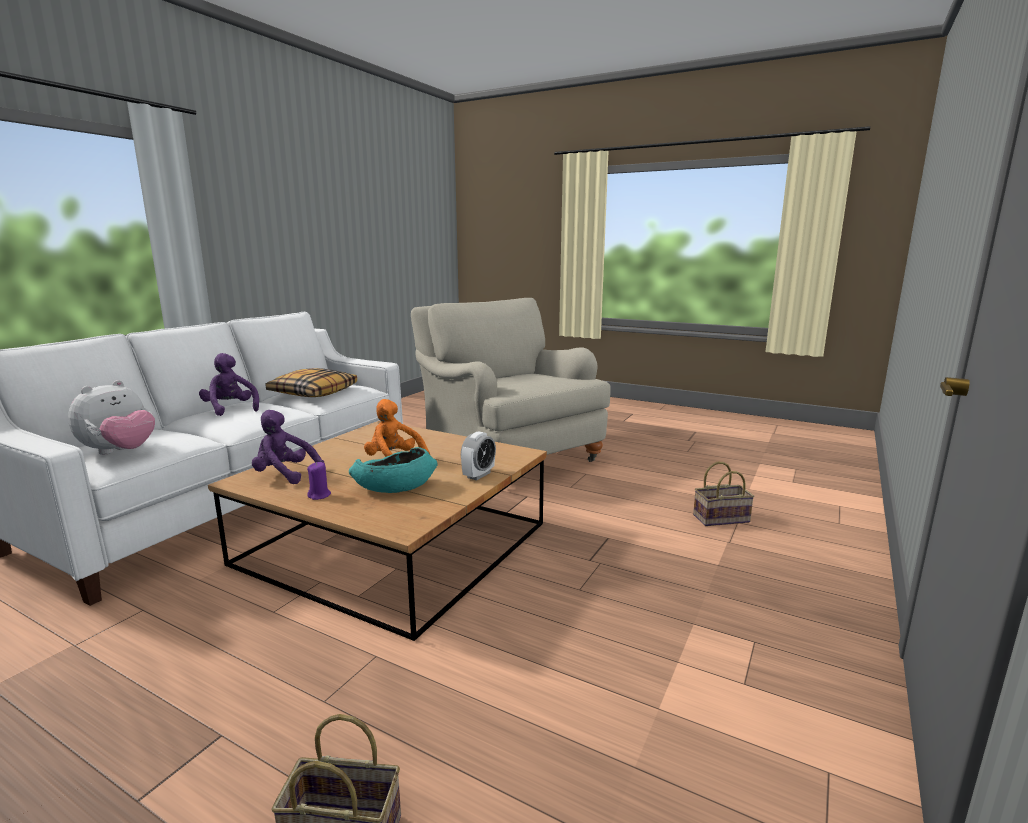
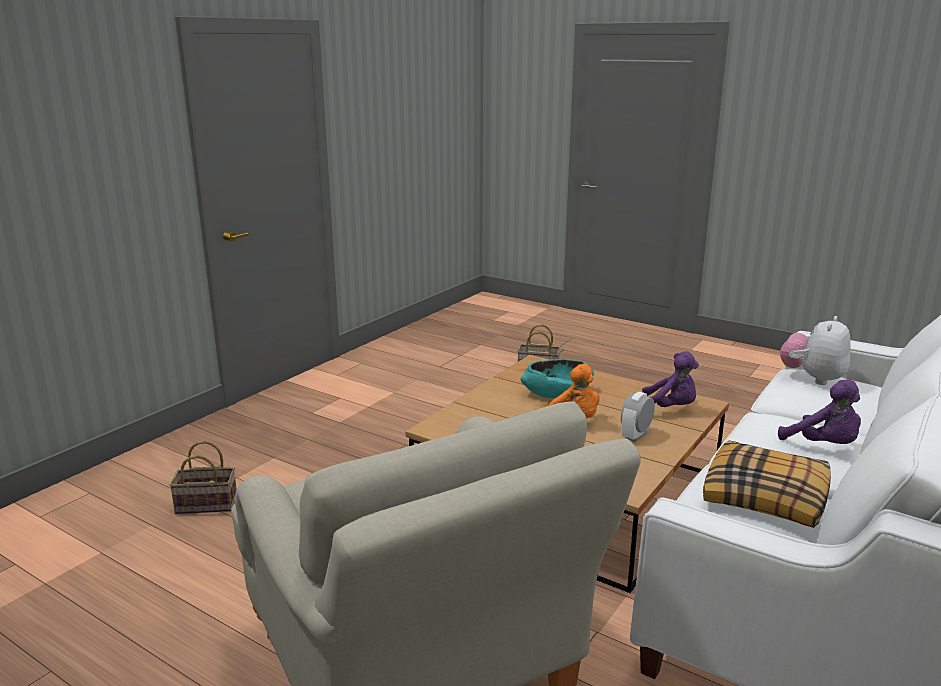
camera: 175 degrees left, 5 degrees up
(319, 495) = (616, 387): purple candle -> none
(478, 475) = (483, 402): alarm clock -> alarm clock (636, 435)

